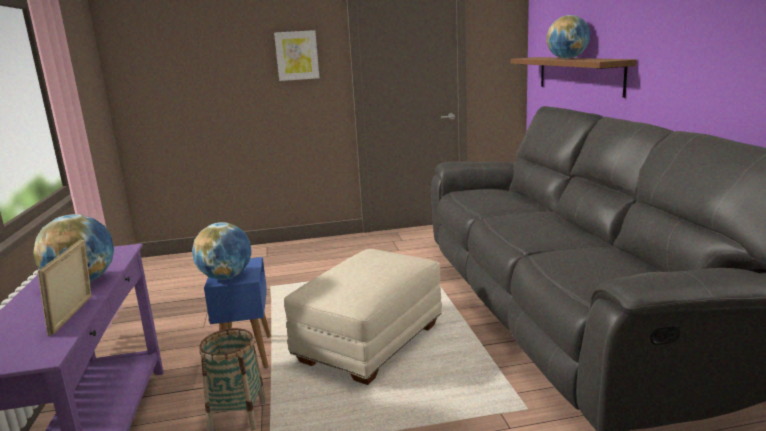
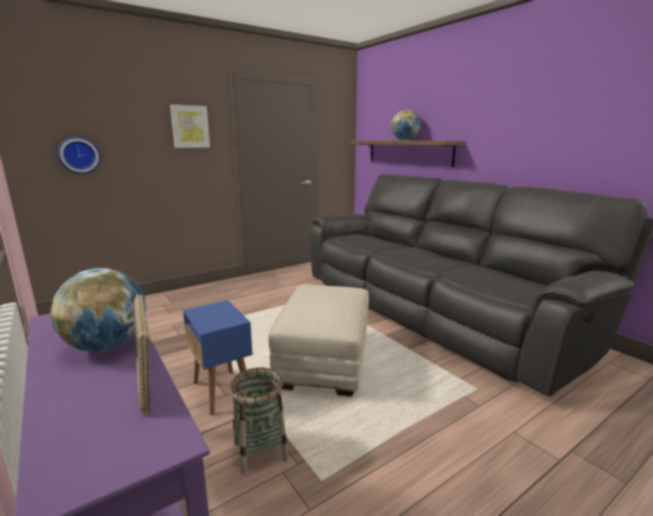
camera: 25 degrees left, 0 degrees up
(182, 94) = (79, 155): none -> wall clock
(226, 277) = (213, 322): globe -> none

